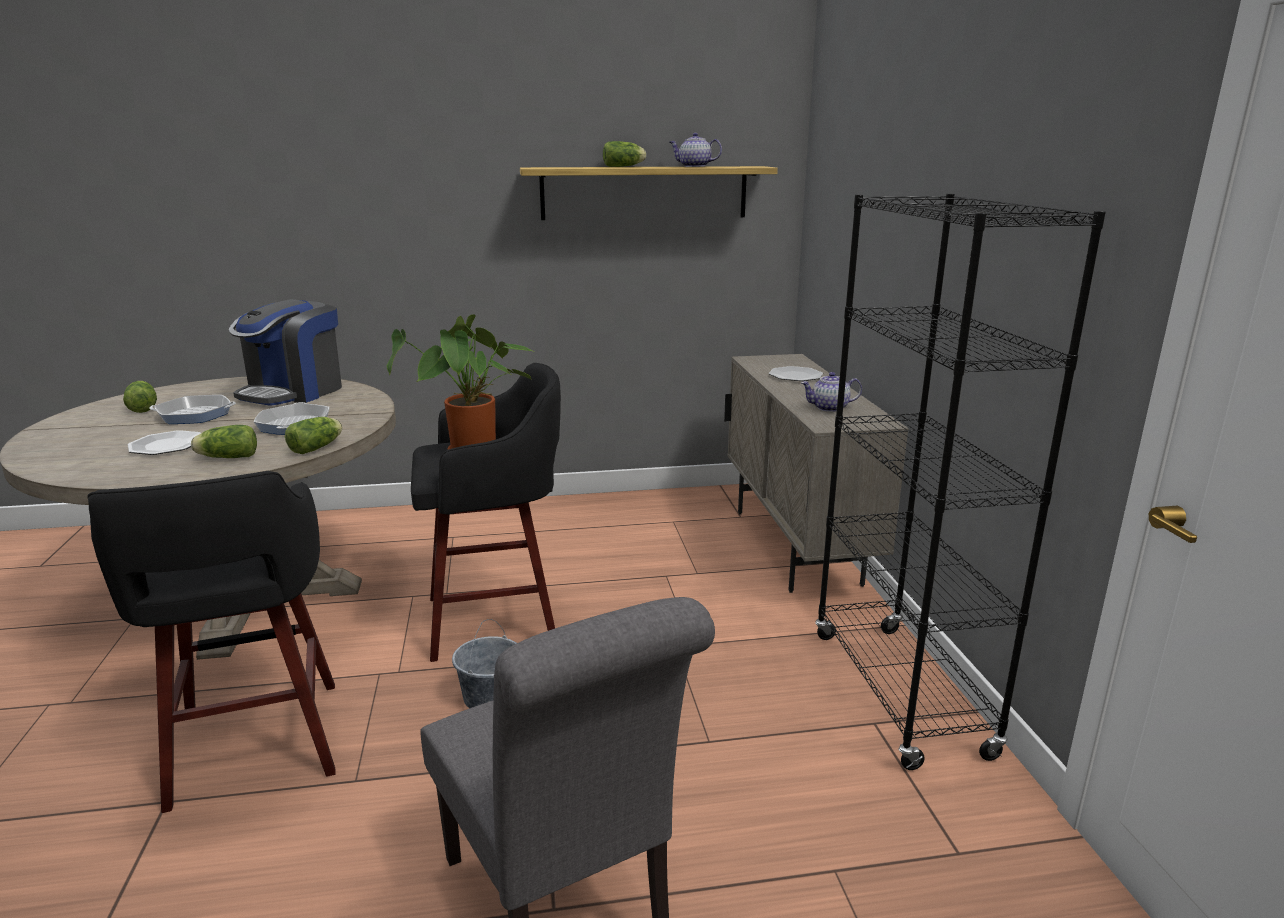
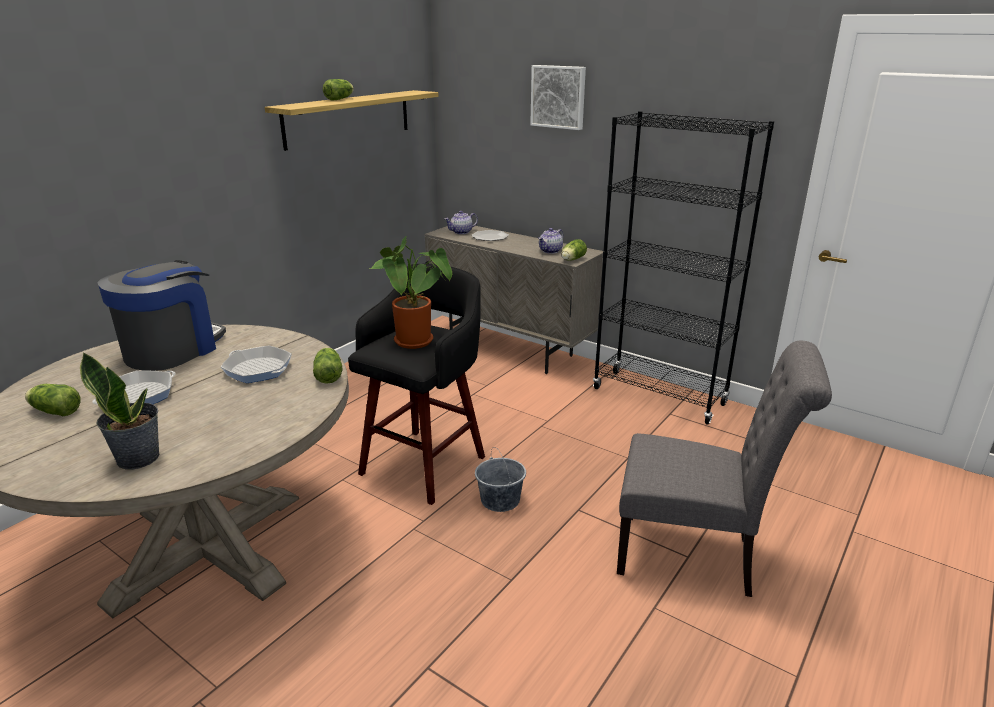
camera: 45 degrees left, 5 degrees up
(88, 454) = (139, 457): none -> potted plant
(166, 445) = (194, 422): plate -> none
(226, 457) = (279, 407): lettuce -> lettuce (572, 259)
(255, 747) = (421, 608): black stool -> none
(294, 392) = (172, 349): coffee machine -> coffee machine turned 135 degrees counterclockwise
(694, 166) = (384, 95): teapot -> teapot (461, 232)
(892, 174) = (558, 97): none -> picture

